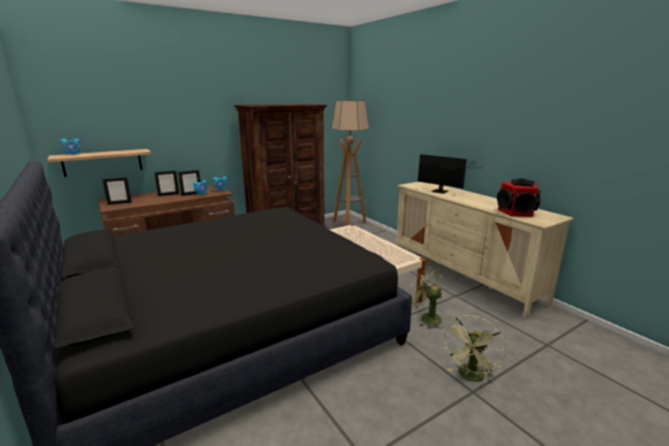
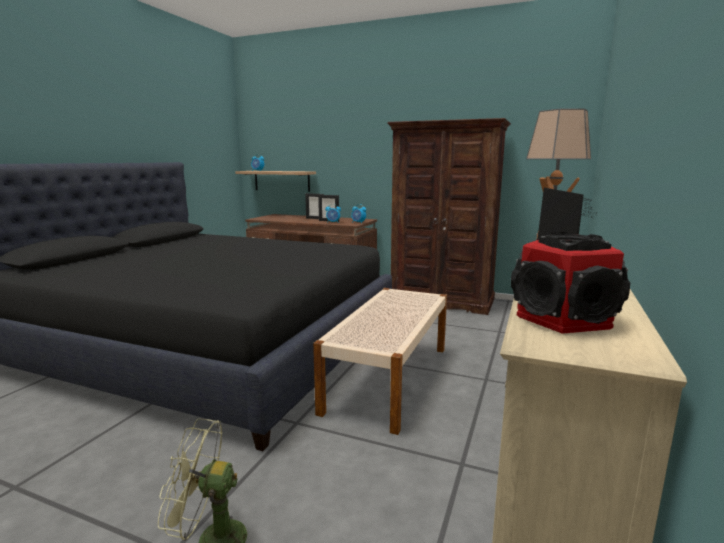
camera: 55 degrees right, 5 degrees down
(119, 203) = (271, 217): picture frame -> none
(426, 318) = (350, 451): green fan -> none

